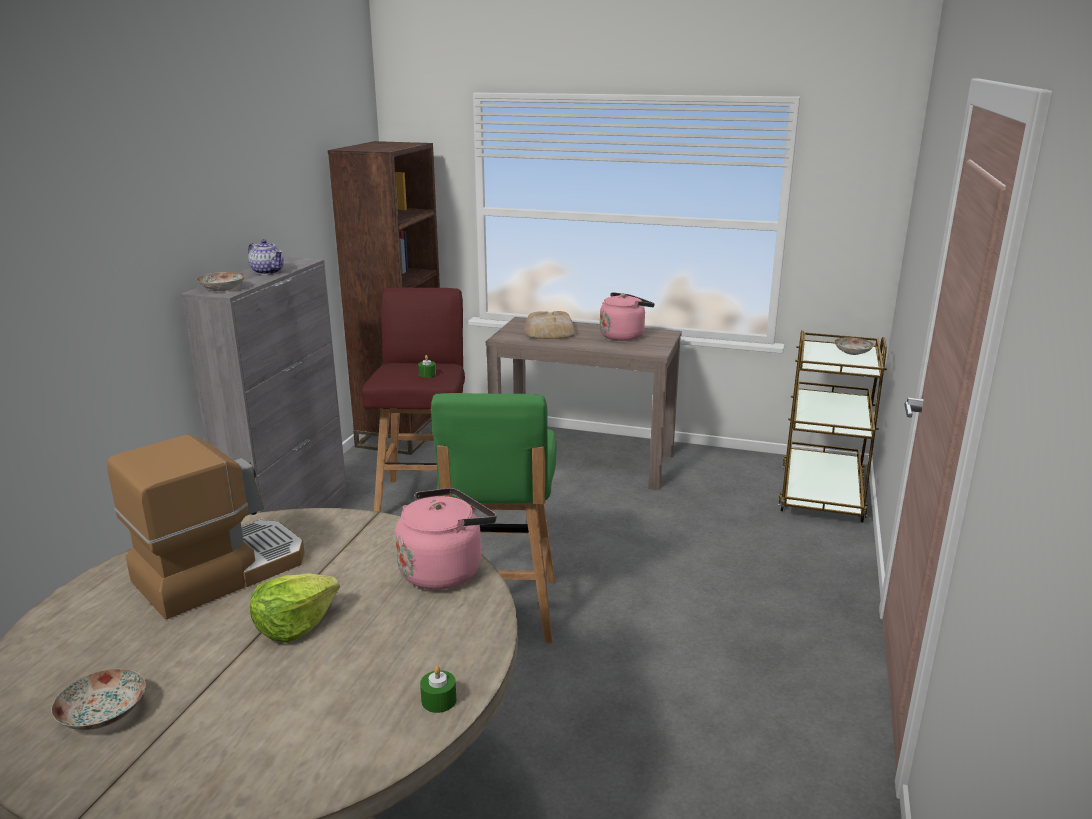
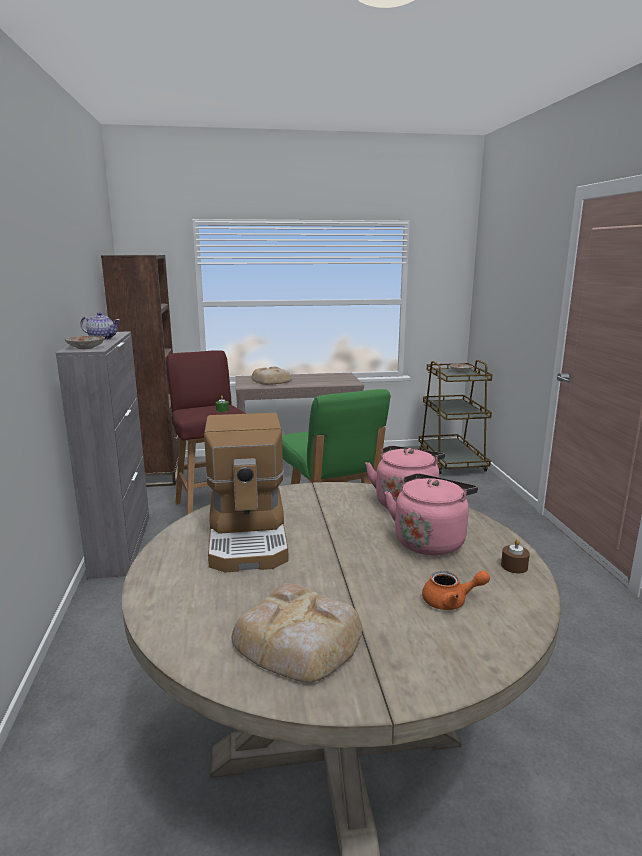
camera: 25 degrees left, 5 degrees down
(103, 714) = (299, 641): plate -> bread
(220, 571) = (249, 536): coffee machine -> coffee machine turned 150 degrees clockwise
(294, 624) = (356, 552): lettuce -> none
(302, 722) = (451, 601): none -> orange teapot
(439, 700) = (514, 566): green candle -> brown candle
(624, 335) = (321, 378): pink kettle -> pink kettle (430, 540)

